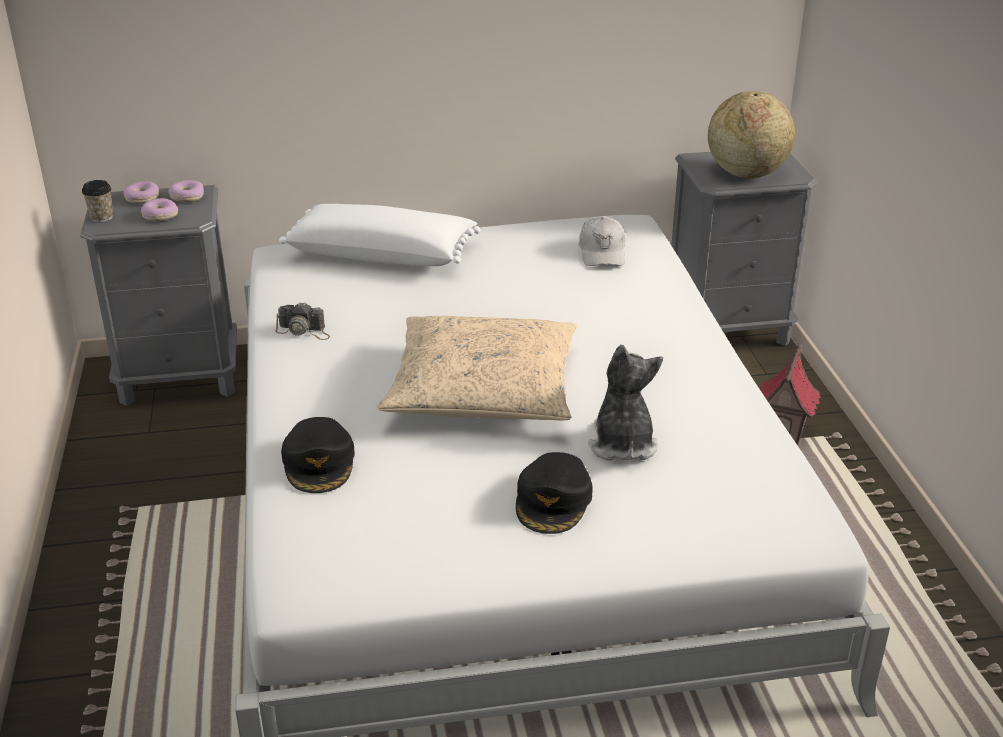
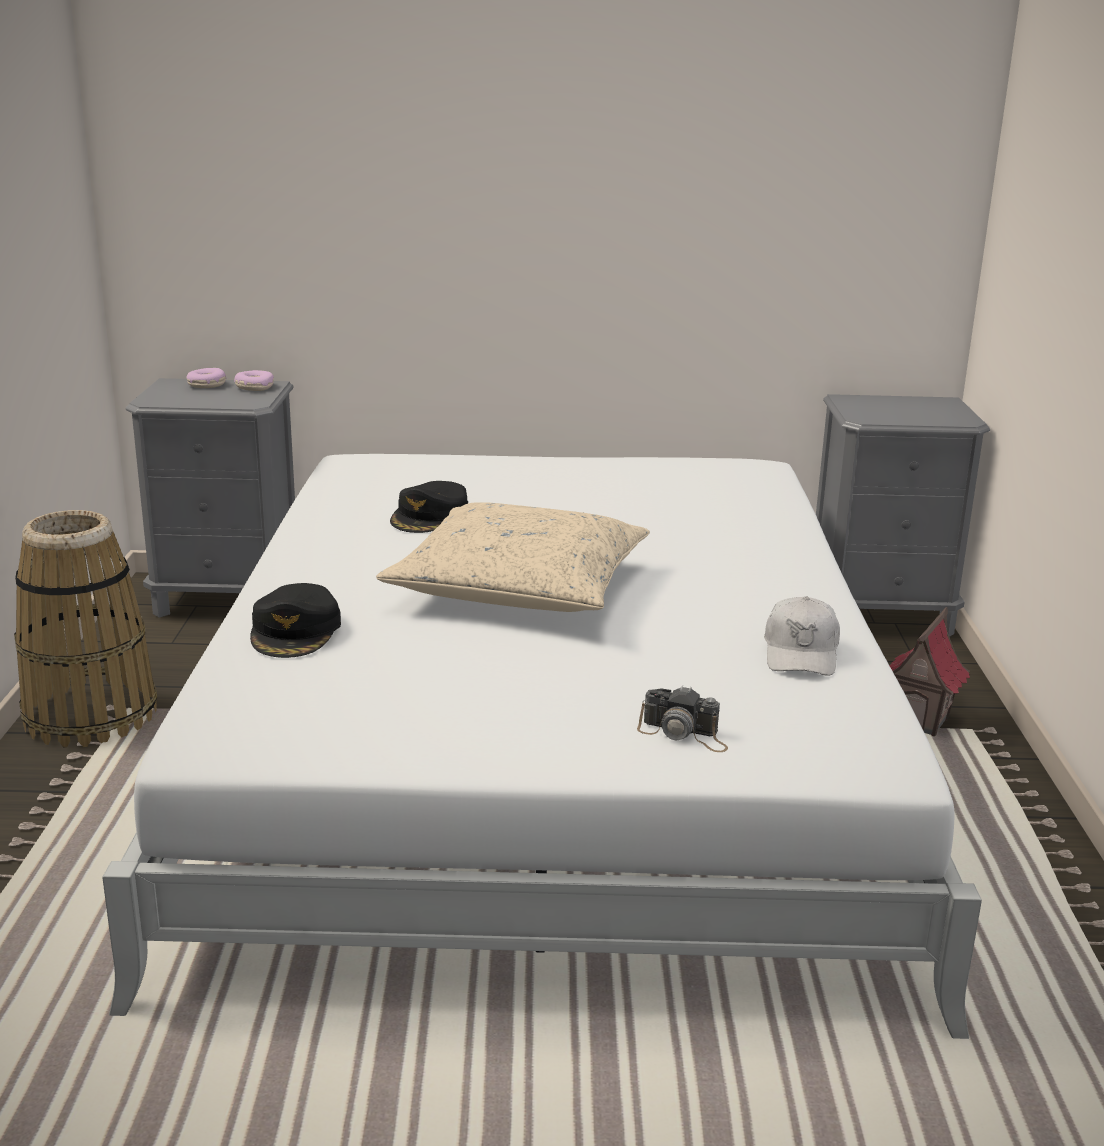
camera: 10 degrees right, 10 degrees down
(102, 217) = (155, 395): cup -> none
(110, 519) = (91, 715): none -> basket
(159, 216) = (216, 398): donut -> none
(304, 331) = (340, 522): camera -> camera (684, 734)
(382, 254) = (461, 469): white pillow -> none
(553, 501) = (559, 694): black cap -> black cap (430, 517)
(602, 252) = (715, 484): white cap -> white cap (801, 653)
(622, 444) = (668, 652): plush toy -> none
(745, 174) = (902, 414): globe -> none

